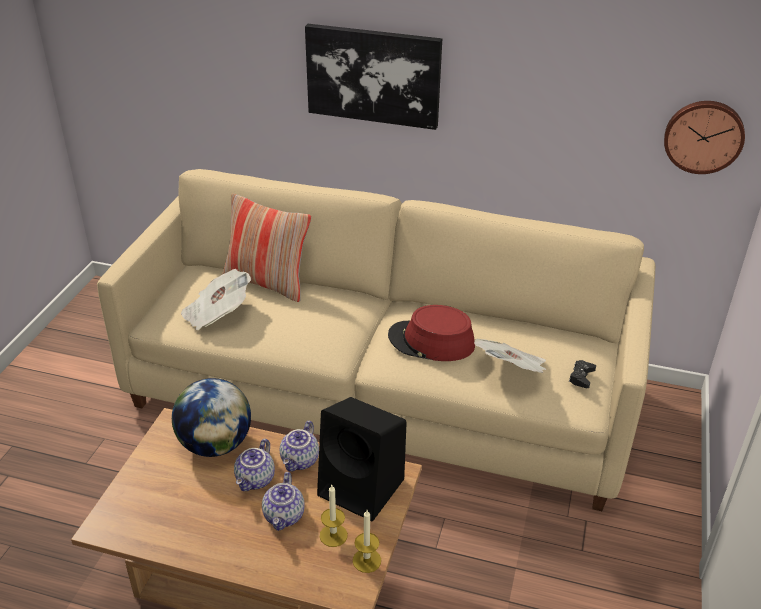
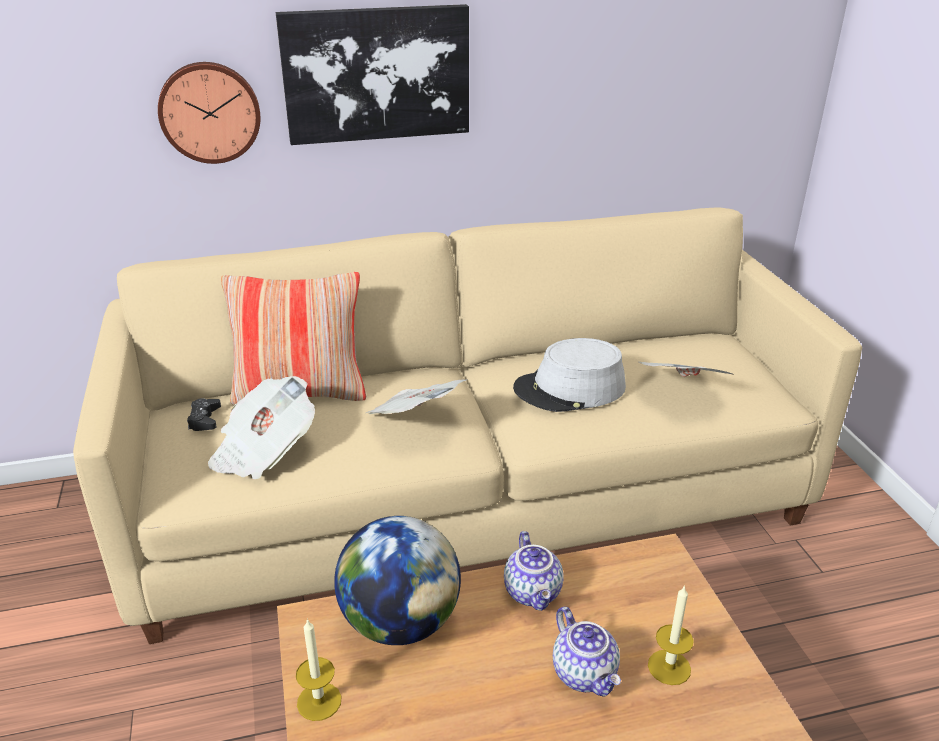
camera: 30 degrees left, 5 degrees down
(256, 480) = (501, 644): teapot -> none
(314, 326) = (416, 419): none -> newspaper
(363, 488) = (641, 590): black speaker -> none
(366, 560) = (739, 678): candle -> candle (319, 701)
(431, 342) = (570, 389): red hat -> grey hat
(581, 377) = (748, 373): black game controller -> black game controller (204, 419)
(703, 136) = (763, 76): wall clock -> wall clock (210, 112)

